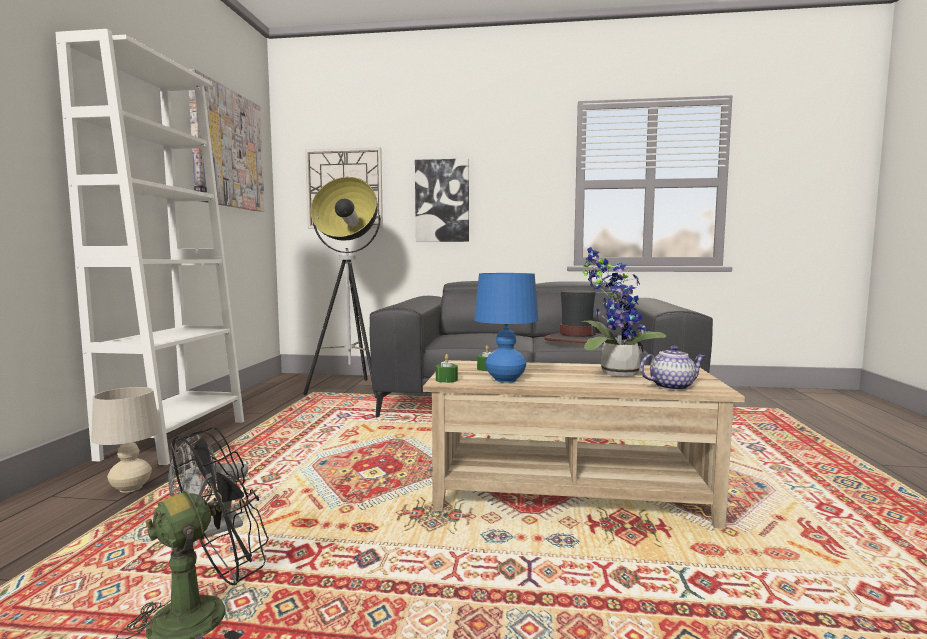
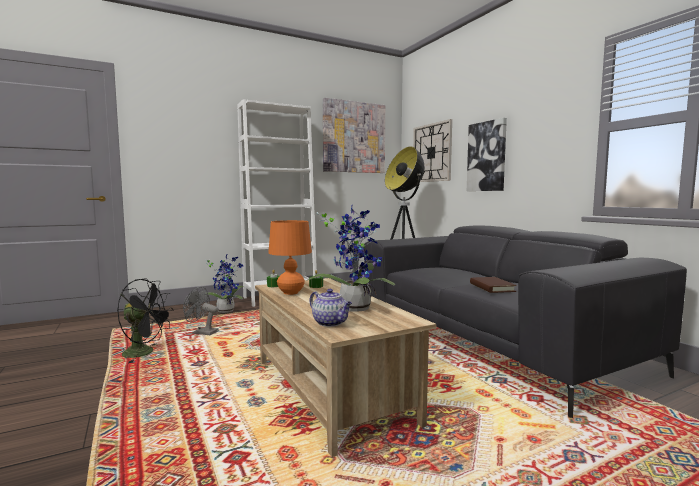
camera: 55 degrees right, 0 degrees up
(131, 488) = (226, 310): beige table lamp -> potted plant
(505, 380) = (290, 293): blue table lamp -> orange table lamp
(576, 340) = (492, 287): hat -> brown book

